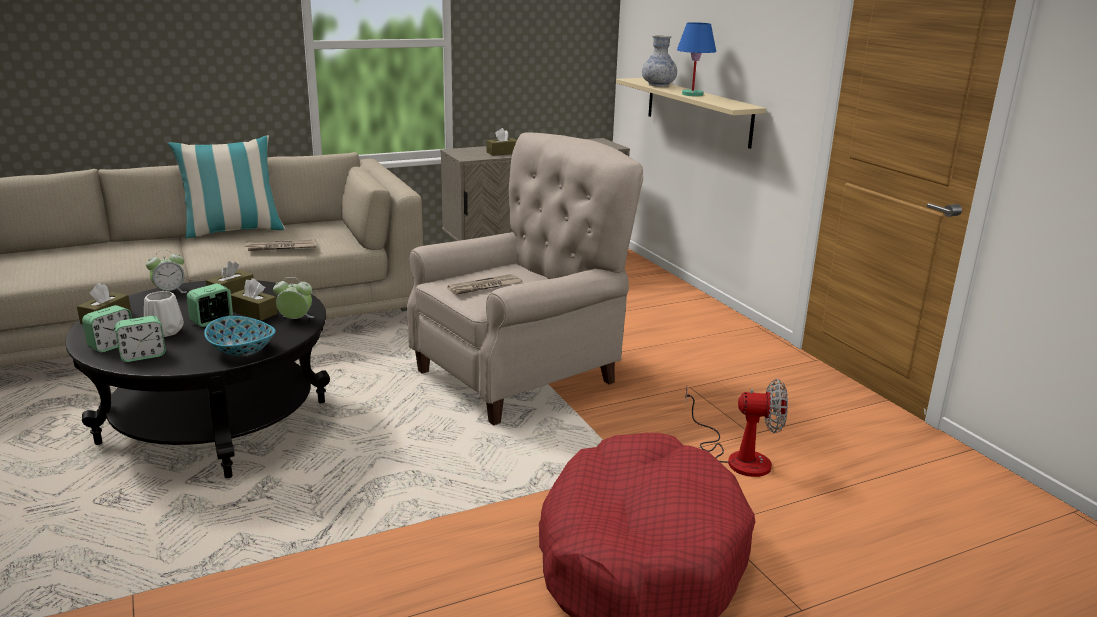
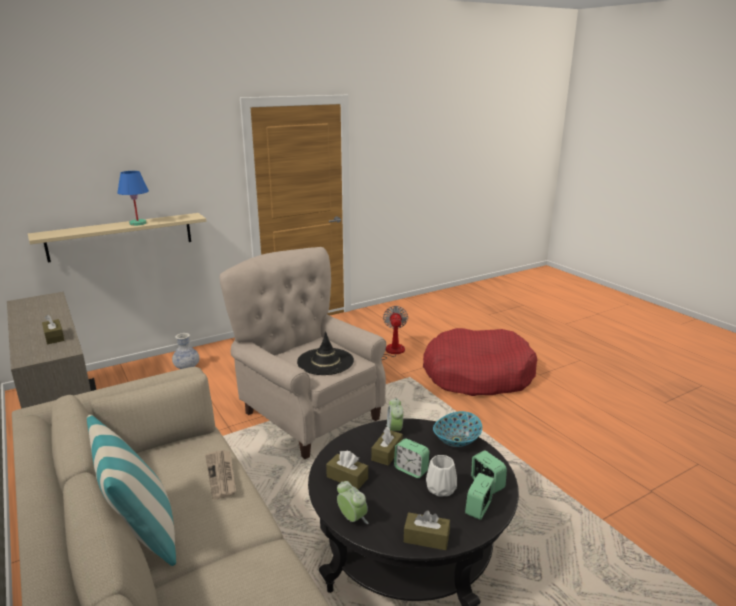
camera: 95 degrees left, 0 degrees up
(112, 345) = (478, 508): alarm clock -> alarm clock turned 90 degrees counterclockwise
(485, 287) = (325, 361): newspaper -> black hat
(658, 85) = (82, 230): vase -> vase (187, 367)

